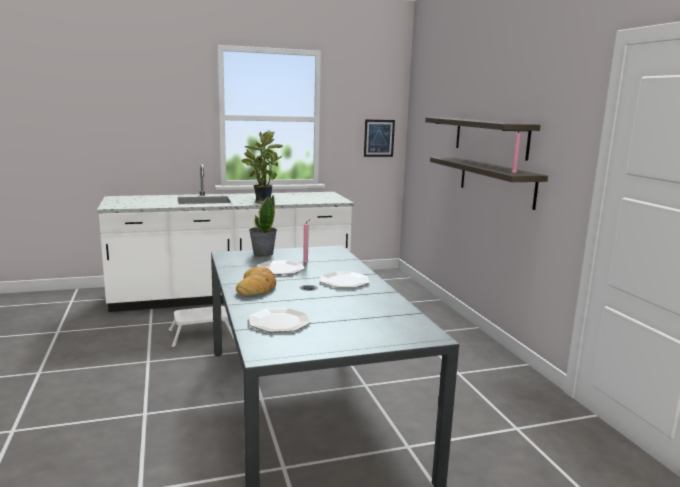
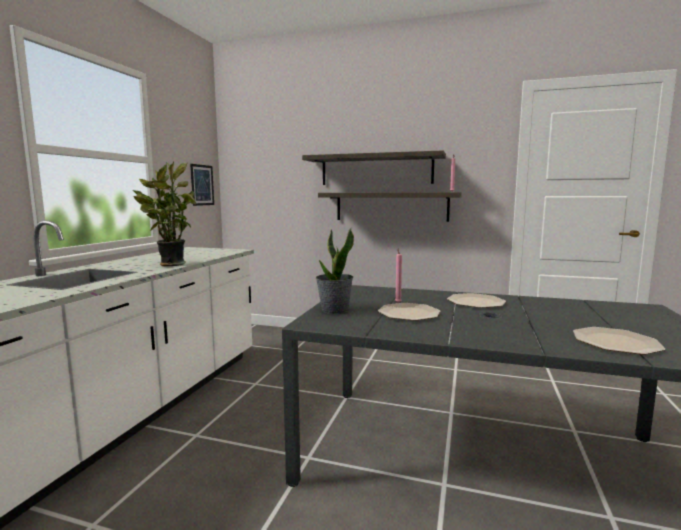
camera: 55 degrees left, 5 degrees down
(202, 334) = (212, 479): white step ladder -> none
(257, 287) = (475, 331): bread -> none

